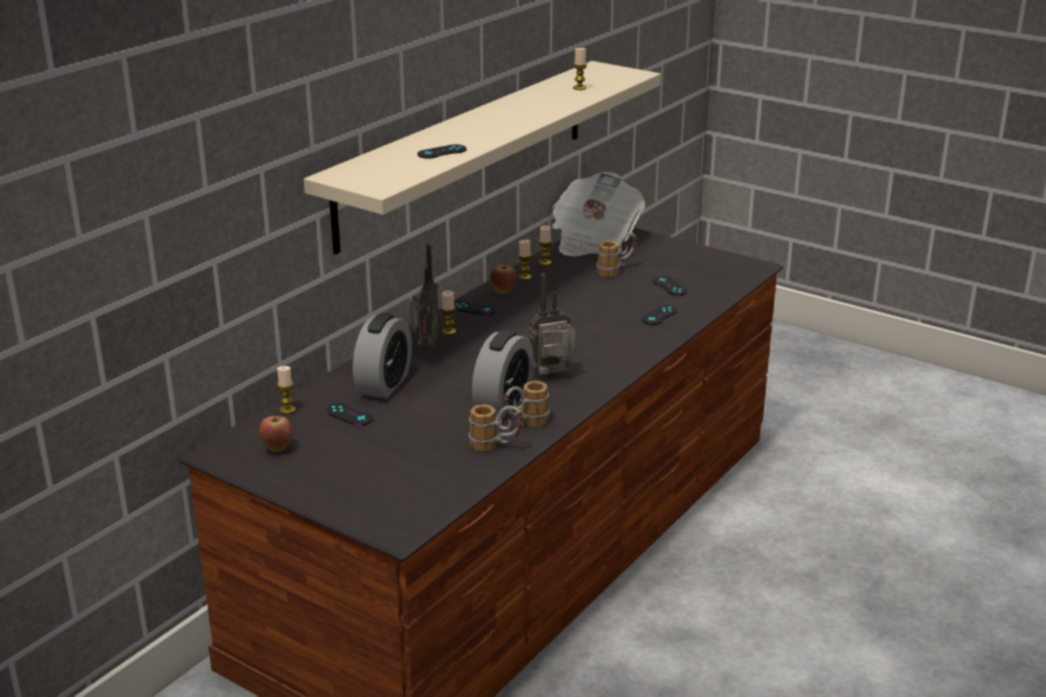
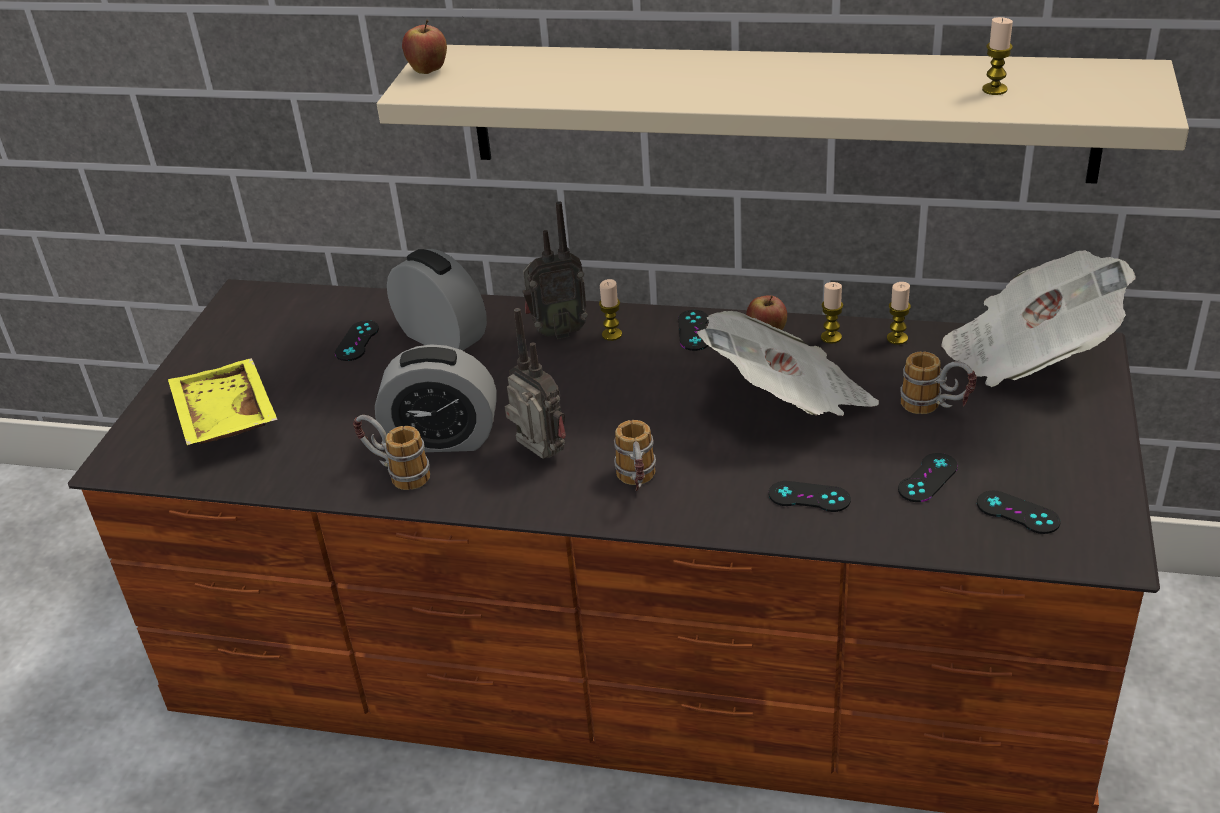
camera: 70 degrees right, 10 degrees up
(277, 448) = (263, 325): apple -> apple (428, 71)
(287, 410) = (350, 300): candle -> none
(384, 384) = (442, 338): alarm clock -> alarm clock turned 135 degrees counterclockwise
(389, 479) = (223, 418): none -> yellow tray
(442, 152) = (581, 84): black game controller -> black game controller (1017, 513)
(496, 446) = (328, 469): mug -> mug (638, 485)
(573, 301) = (789, 402): none -> newspaper

